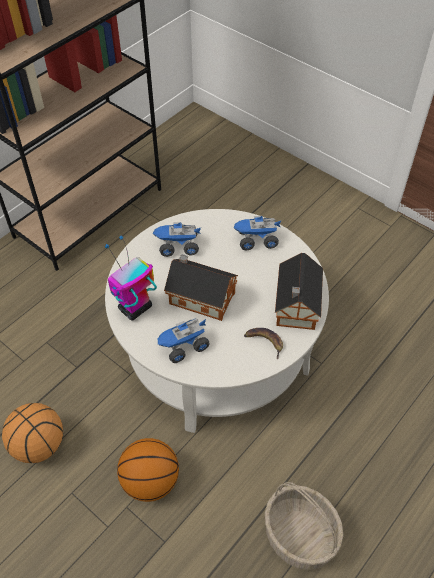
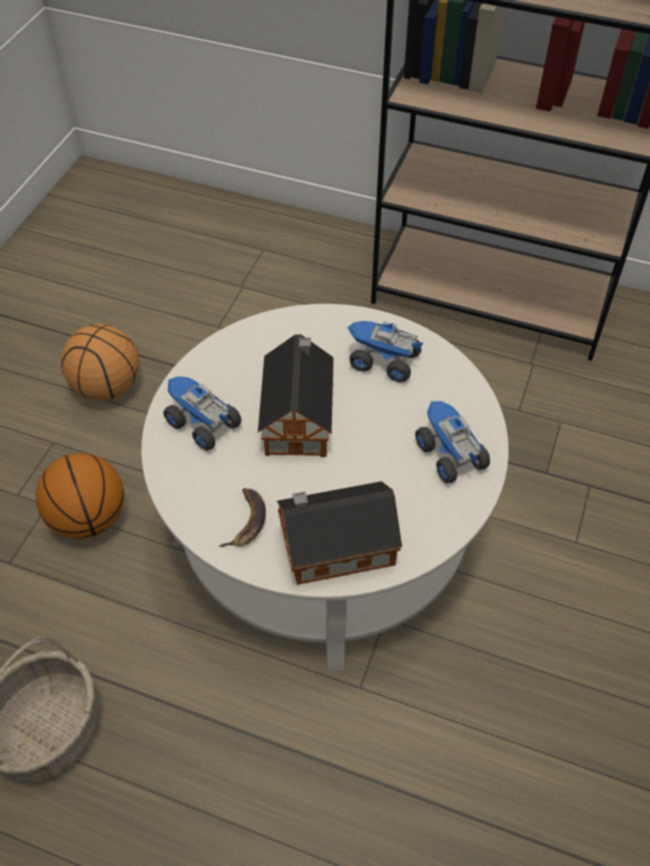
camera: 70 degrees right, 0 degrees up
(135, 309) = (246, 351): toy robot -> none
(178, 246) = (383, 362): toy truck -> toy truck turned 45 degrees counterclockwise

